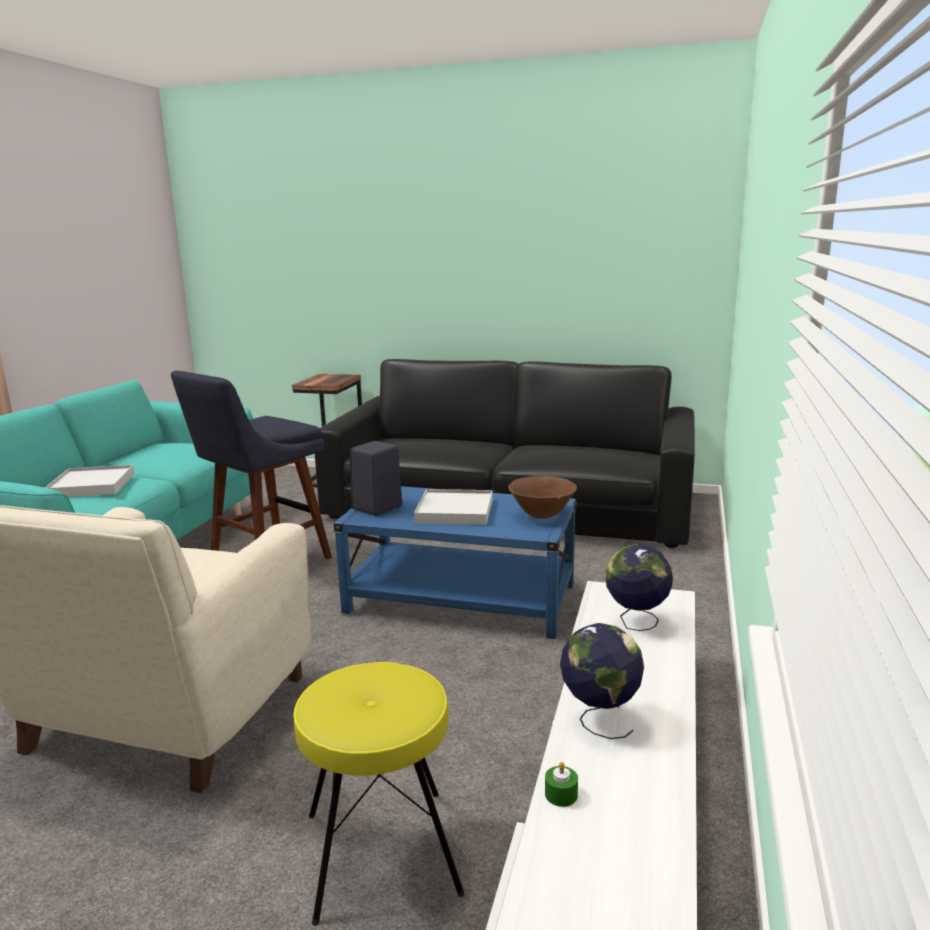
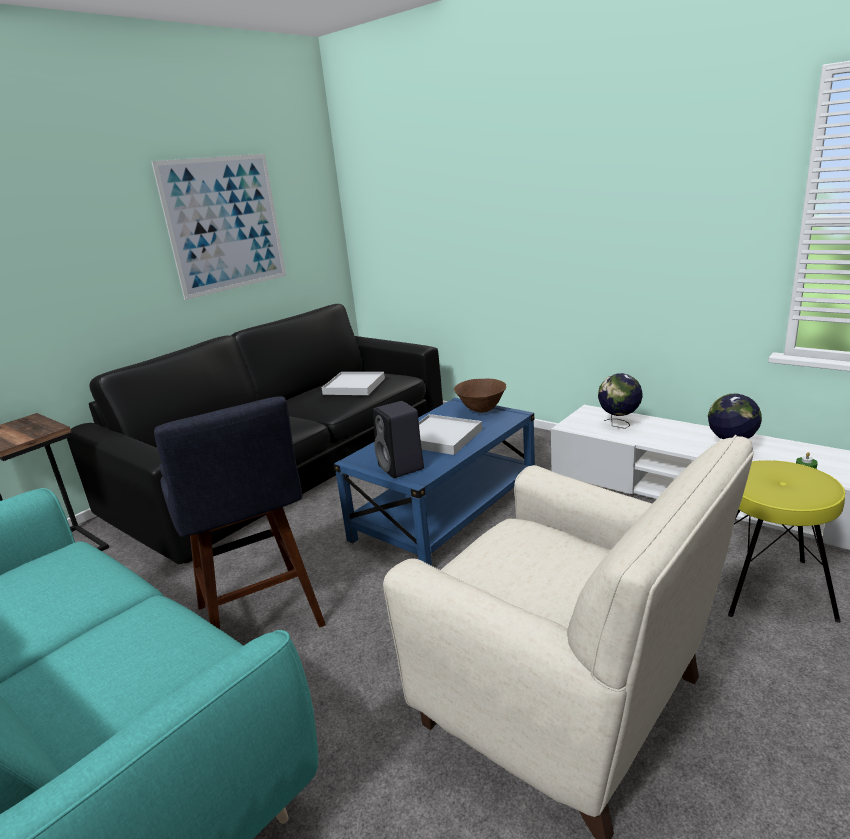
camera: 65 degrees left, 5 degrees up
(91, 485) = (113, 662): white tray -> white tray (354, 386)
(561, 254) = (225, 224): none -> picture

